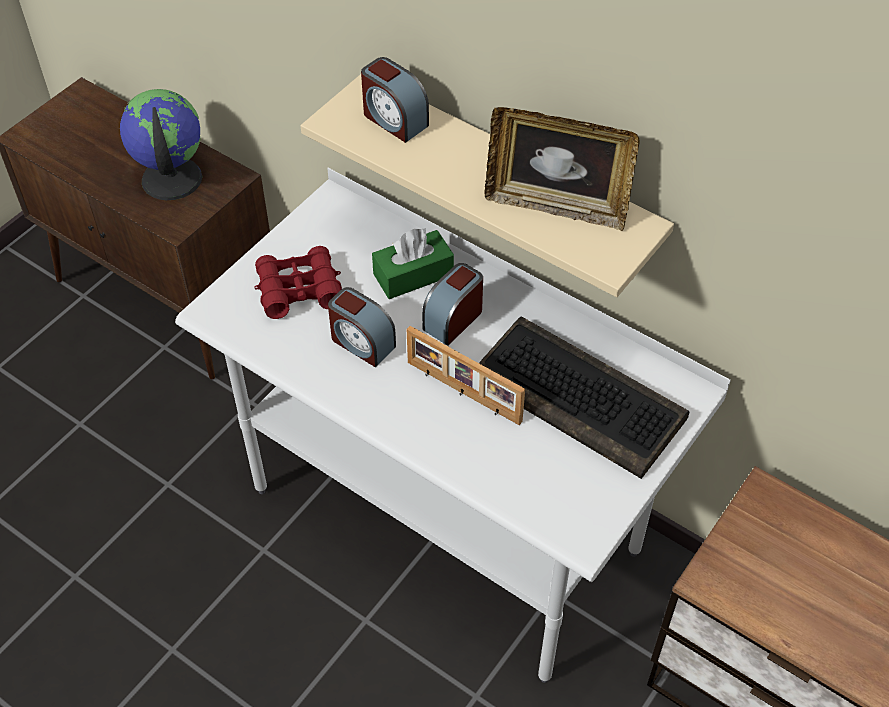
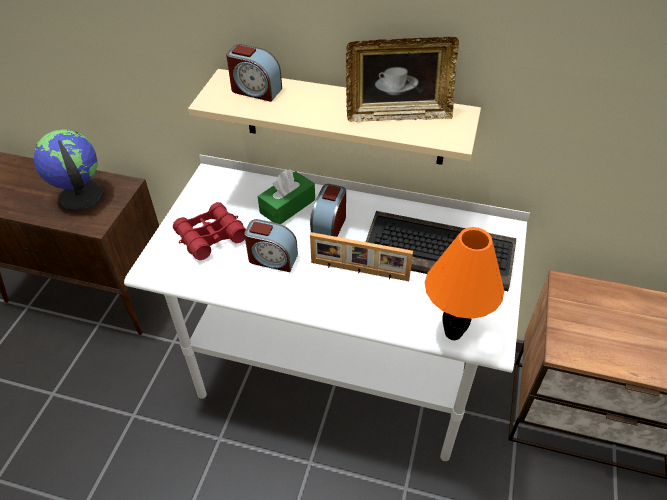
camera: 20 degrees left, 5 degrees down
(541, 510) = (454, 333): none -> orange table lamp

